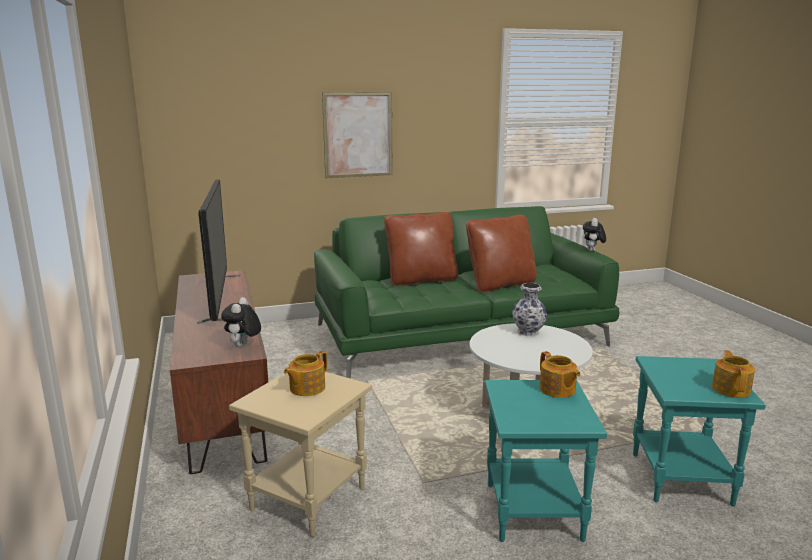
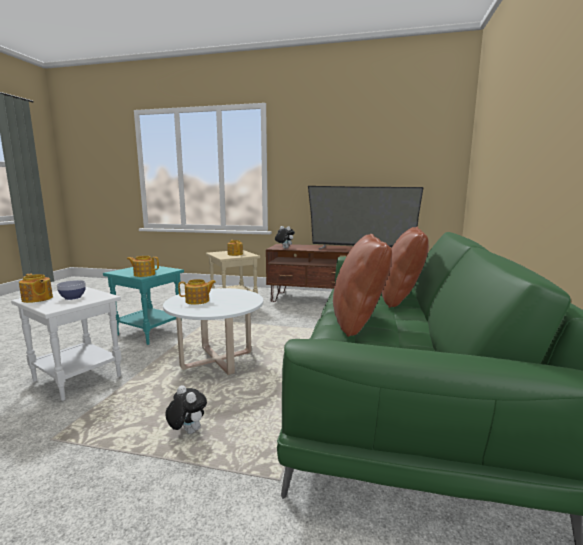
camera: 120 degrees right, 5 degrees down
(358, 135) = (525, 148): picture -> none
(528, 332) = (232, 305): vase -> none
(546, 350) = (198, 301): none -> teapot
(592, 251) = (362, 349): plush toy -> plush toy (187, 432)
(683, 479) = (75, 379): turquoise side table -> white side table
(688, 374) = (73, 297): none -> bowl

